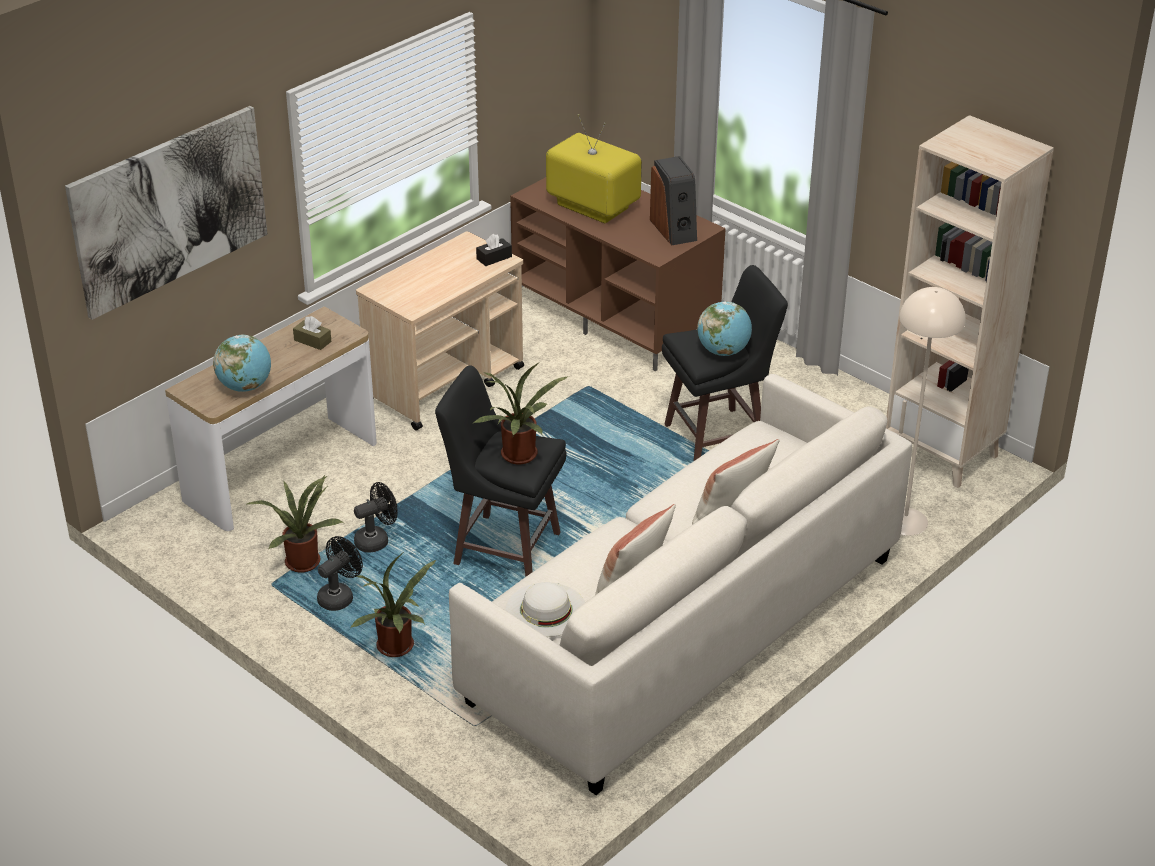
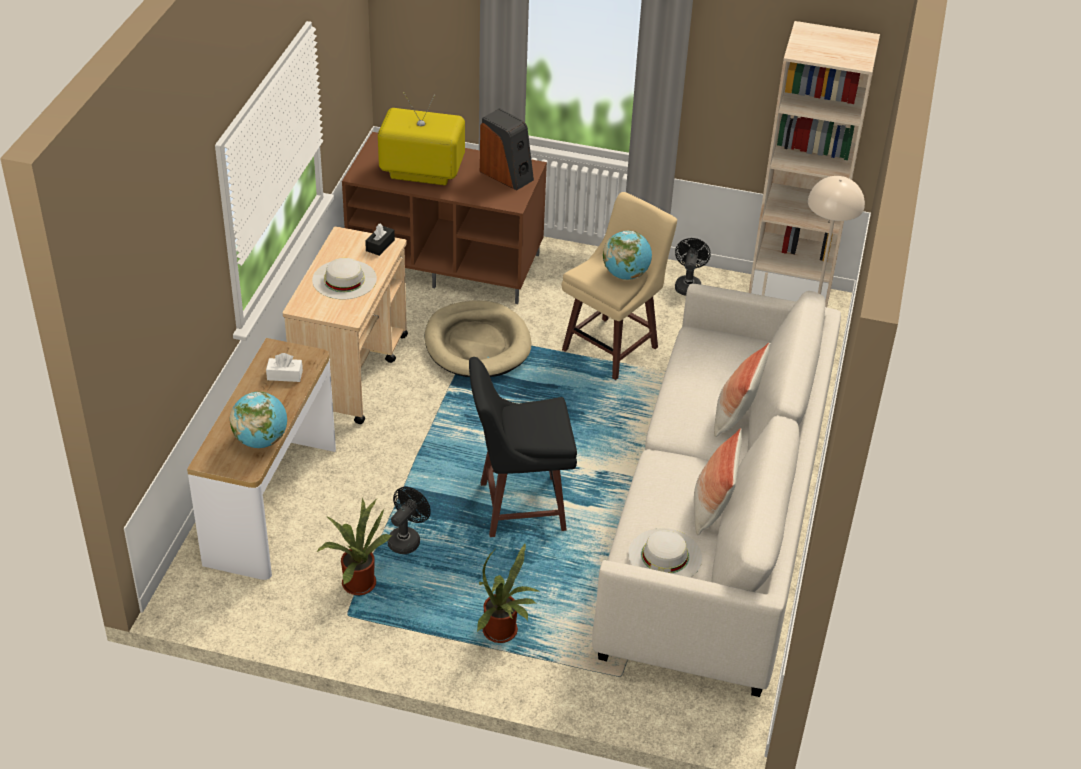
camera: 30 degrees left, 5 degrees up
(169, 210) = (159, 294): picture -> none
(312, 341) = (285, 375): brown tissue box -> white tissue box
(339, 596) = (416, 603): black fan -> black fan (688, 285)
(435, 277) = (344, 279): none -> white hat
(520, 457) = (543, 426): potted plant -> none
(585, 395) = (477, 344): none -> beige dog bed
(718, 437) = (612, 347): black stool -> beige stool

